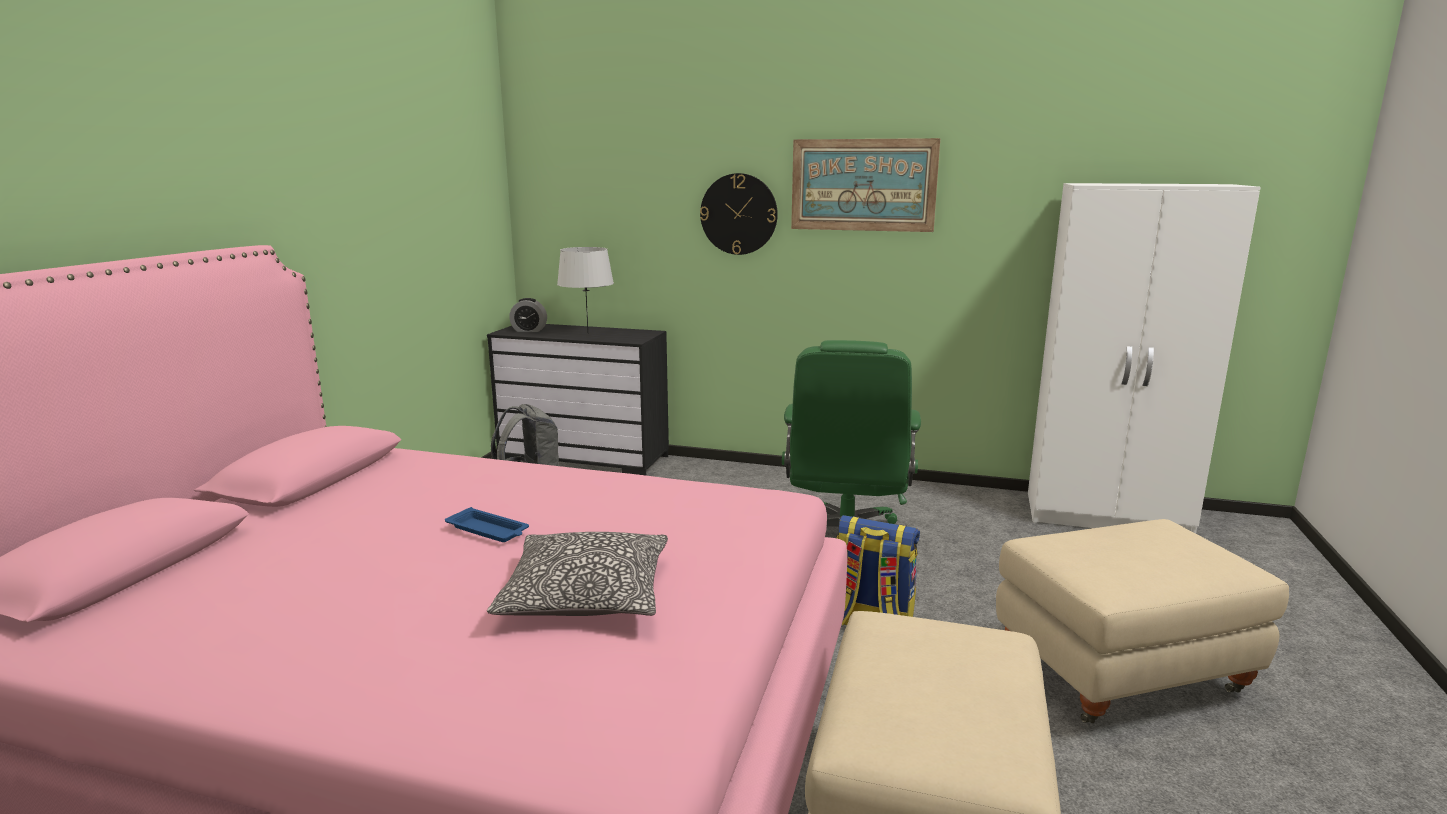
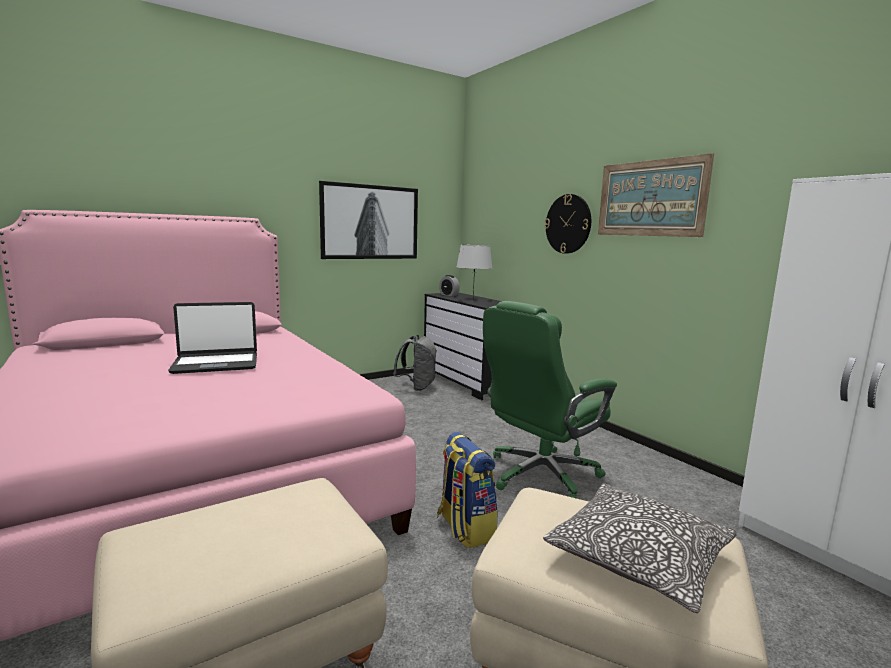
camera: 40 degrees right, 5 degrees down
(409, 225) = (370, 222): none -> picture
(488, 530) = (216, 364): blue tray -> laptop
(586, 595) = (166, 397): pillow -> pillow (638, 557)

